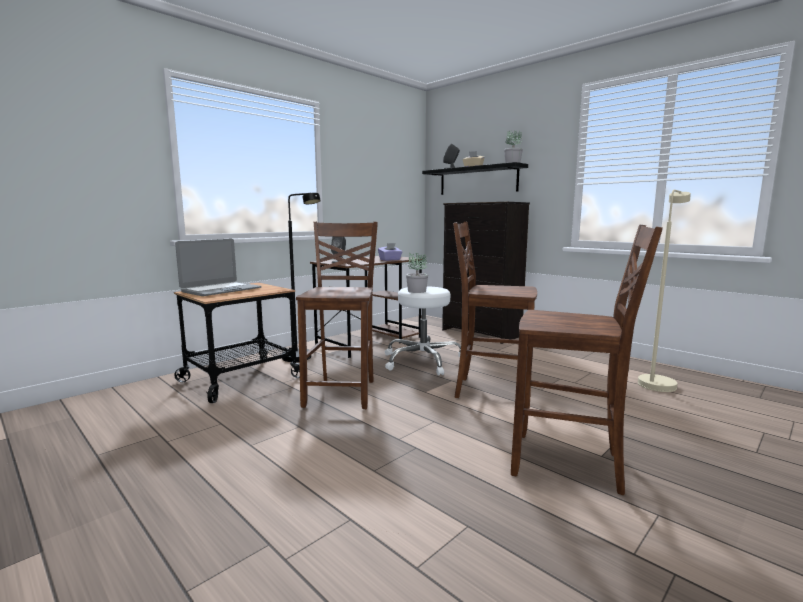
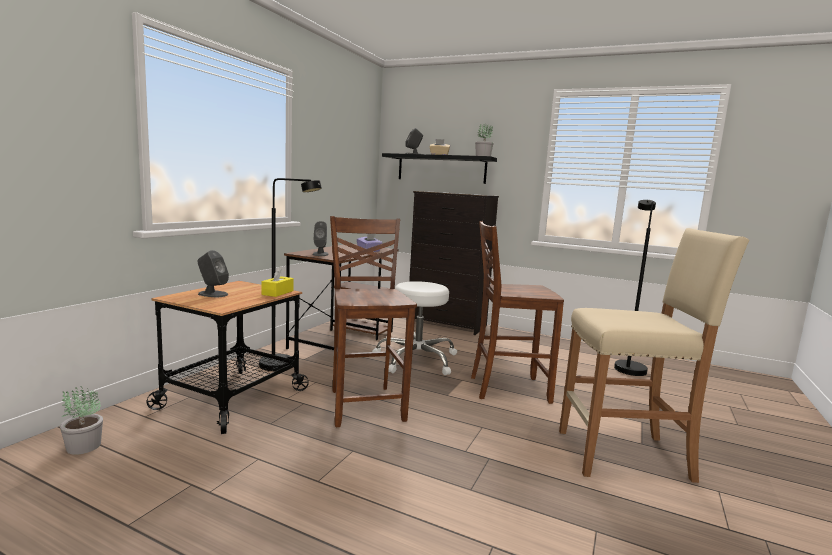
camera: 20 degrees left, 0 degrees up
(221, 290) = (212, 294): laptop -> grey speaker
(273, 290) = (277, 292): none -> yellow tissue box
(416, 291) = (418, 288): potted plant -> potted plant (83, 447)
(569, 464) = (625, 455): brown chair -> beige stool
(657, 382) = (628, 367): beige floor lamp -> black floor lamp

